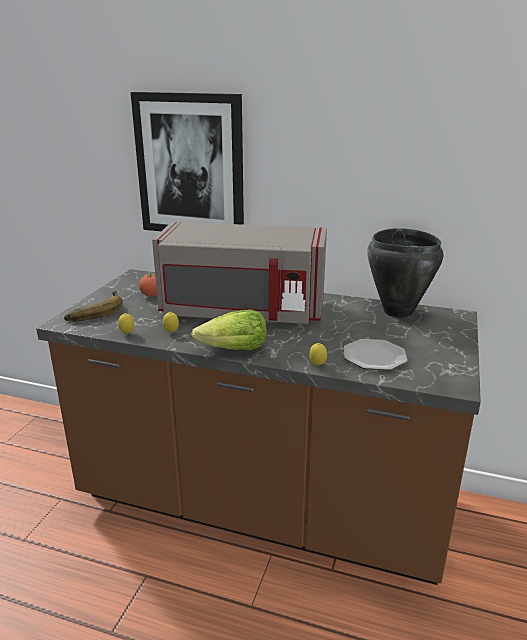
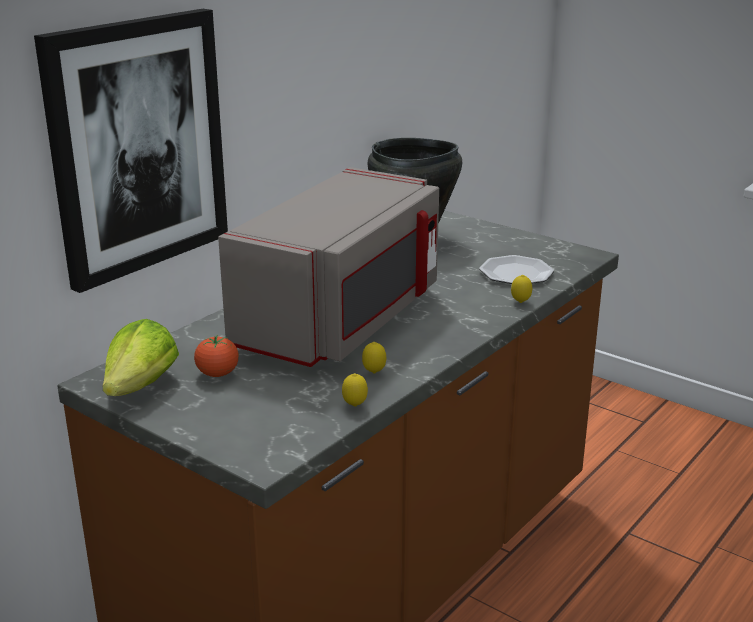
camera: 70 degrees left, 0 degrees up
(93, 310) = (236, 429): banana -> none
(234, 350) = (456, 339): lettuce -> lettuce (141, 386)

